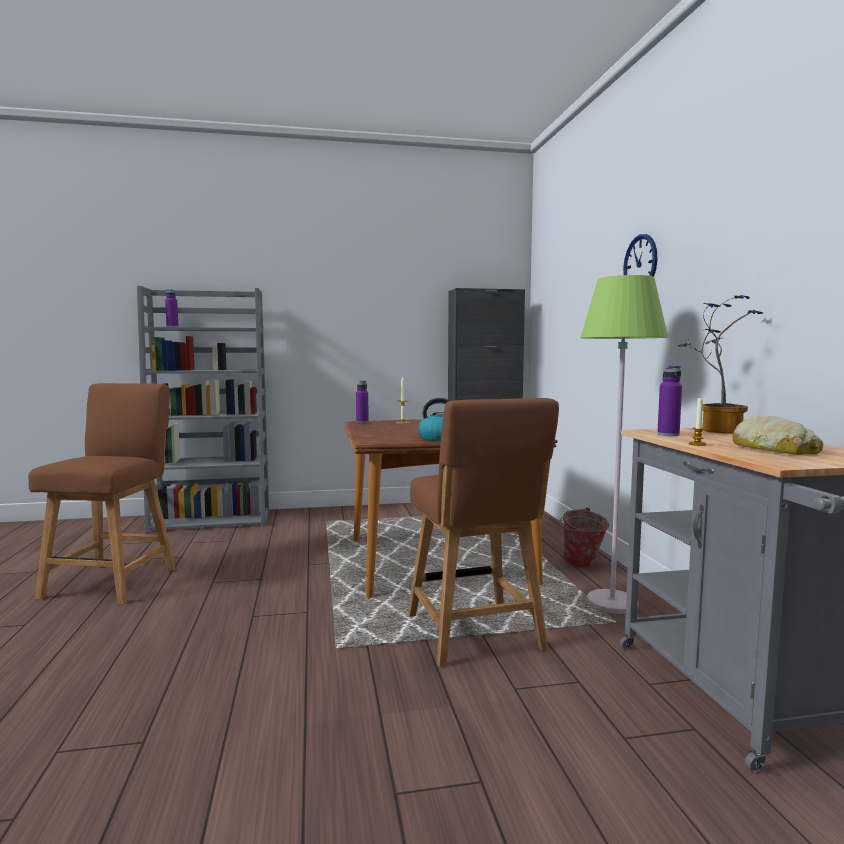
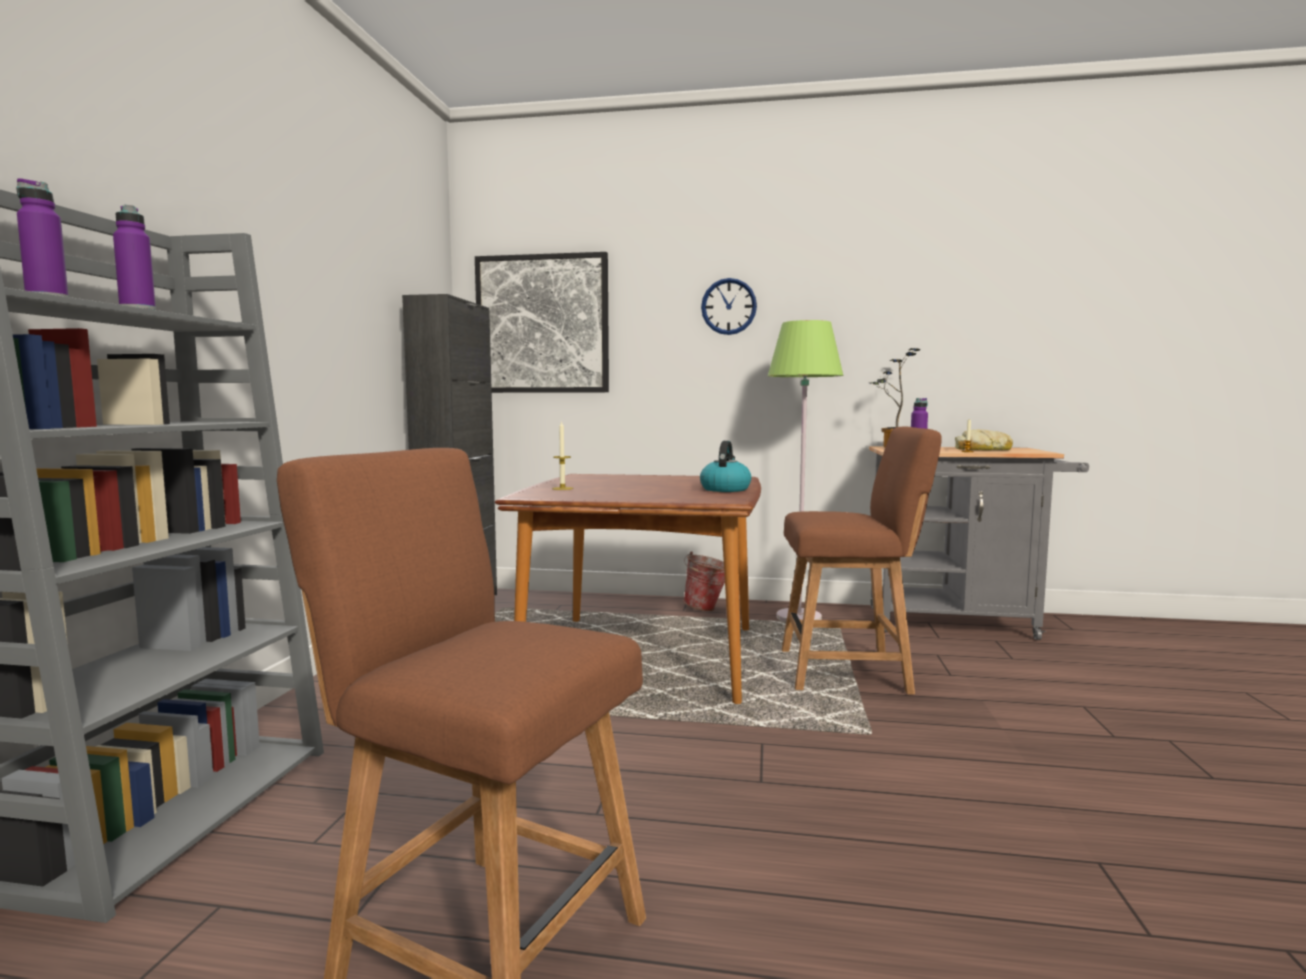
camera: 70 degrees left, 0 degrees up
(362, 422) = (528, 495): purple bottle -> purple bottle (137, 310)
(556, 297) = (542, 324): none -> picture

